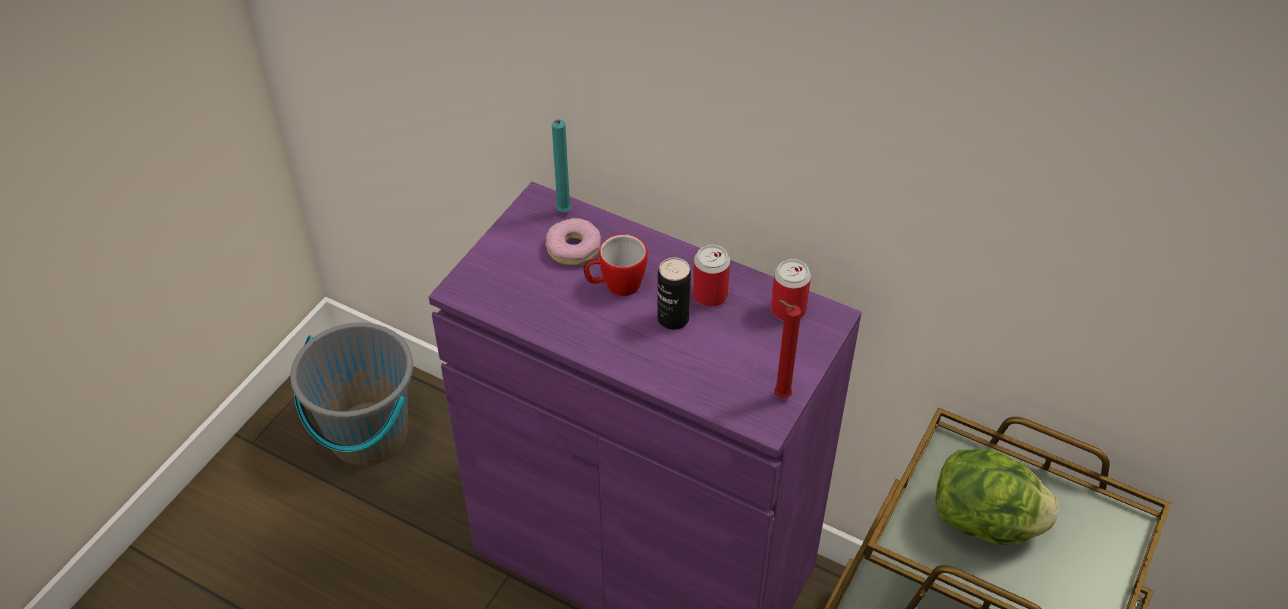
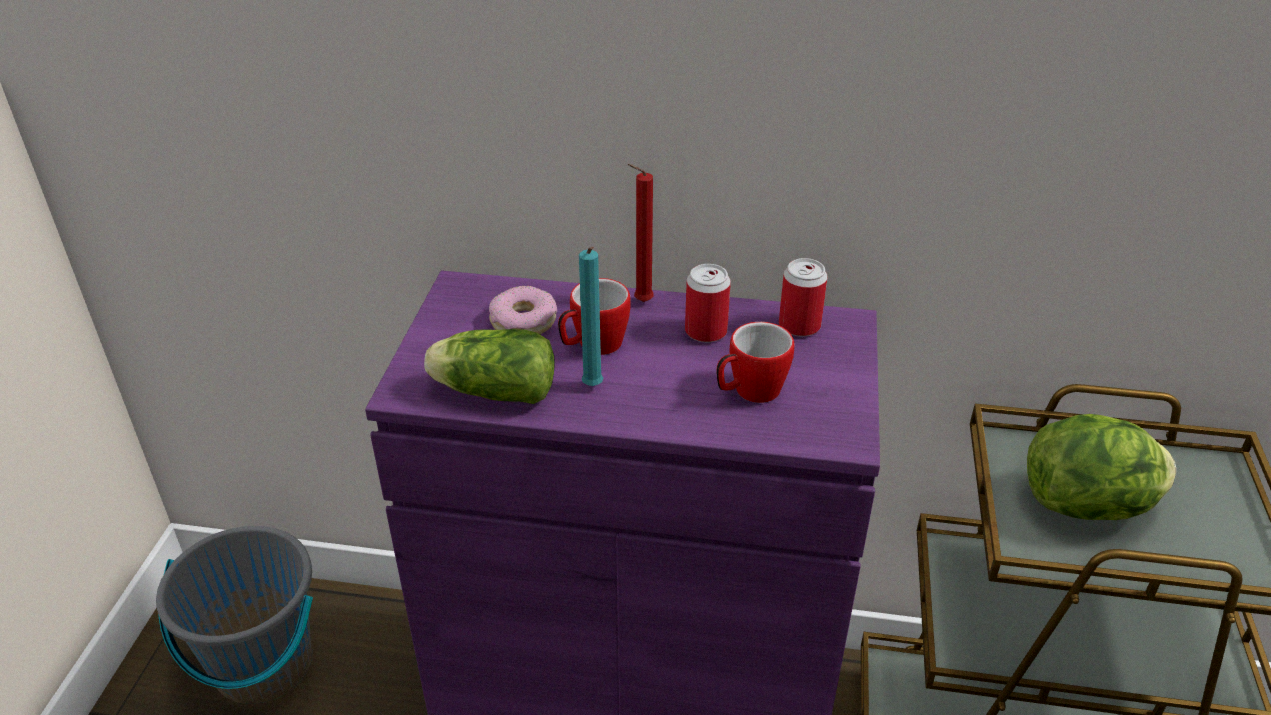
camera: 20 degrees left, 10 degrees down
(523, 306) = (491, 391): none -> lettuce
(563, 213) = (493, 291): turquoise candle -> turquoise candle (592, 388)
(673, 319) = (678, 363): can -> none
(713, 360) = (749, 392): none -> mug
(779, 396) = (845, 409): red candle -> red candle (640, 302)

